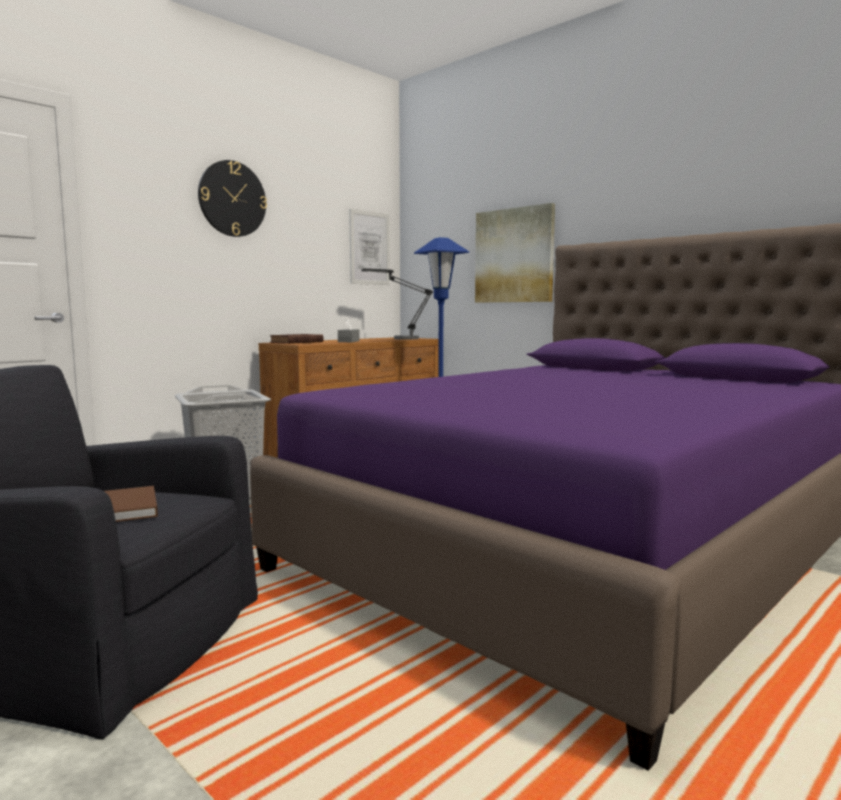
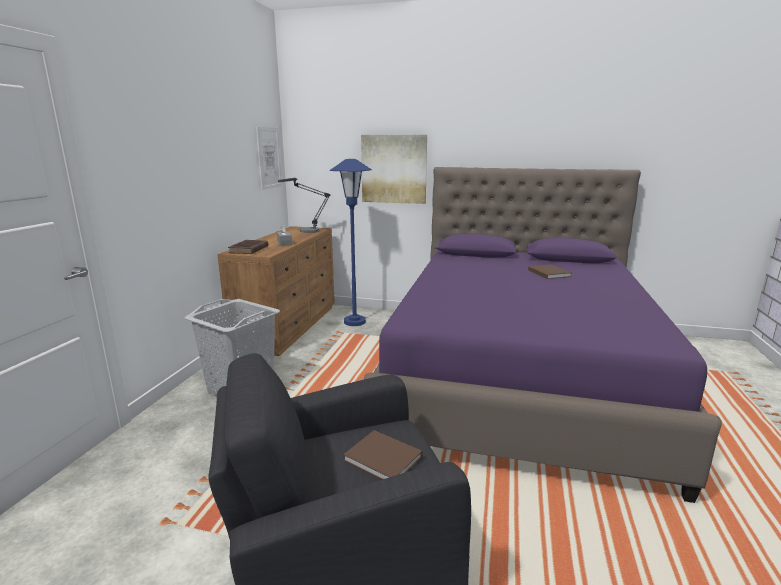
camera: 30 degrees left, 10 degrees up
(232, 199) = (186, 130): wall clock -> none
(653, 383) = (548, 273): none -> brown book

